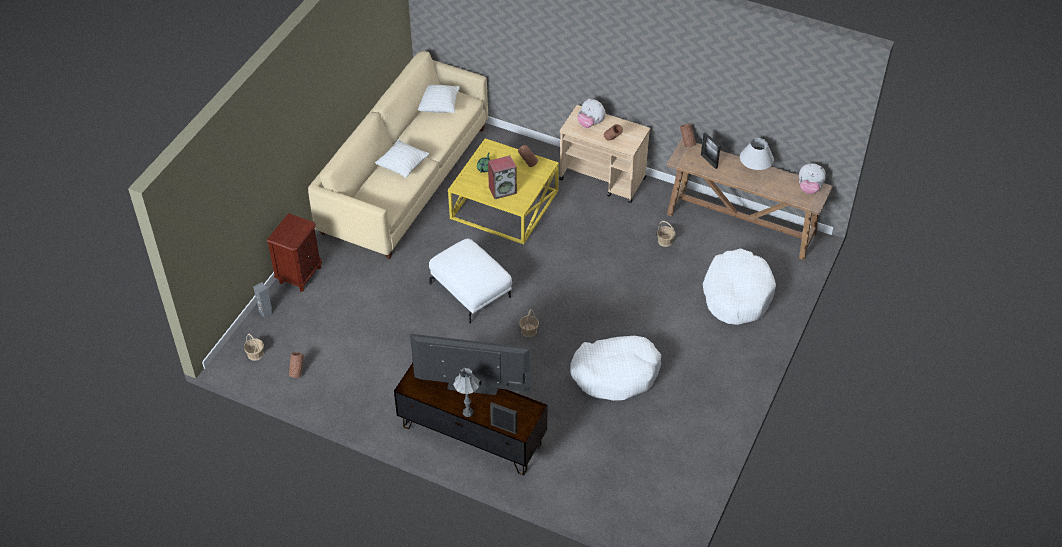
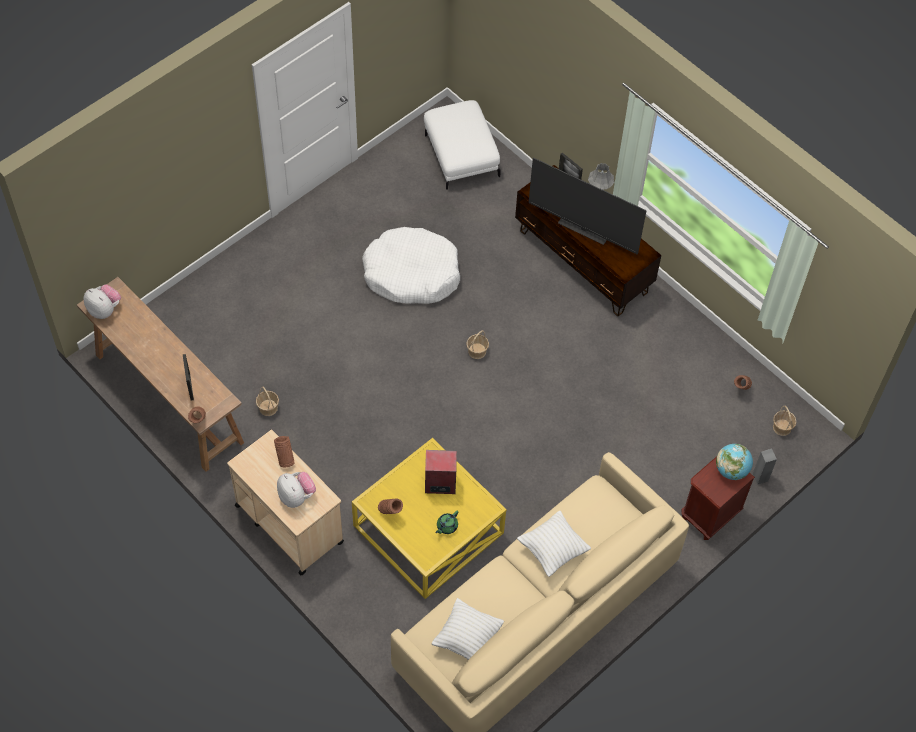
camera: 160 degrees left, 10 degrees up
(285, 238) = (731, 470): none -> globe
(471, 290) = (518, 422): white ottoman -> white ottoman (460, 156)
(737, 294) = (234, 315): white dog bed -> none
(754, 171) = (148, 354): white table lamp -> none

